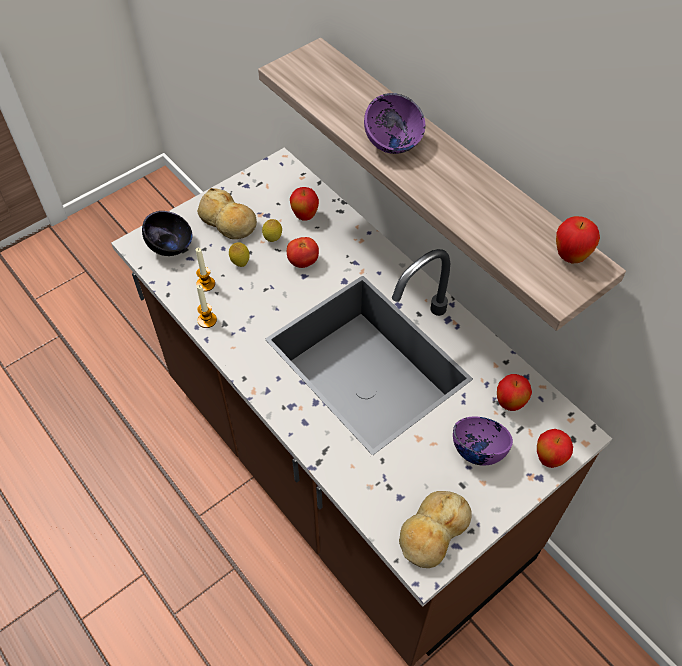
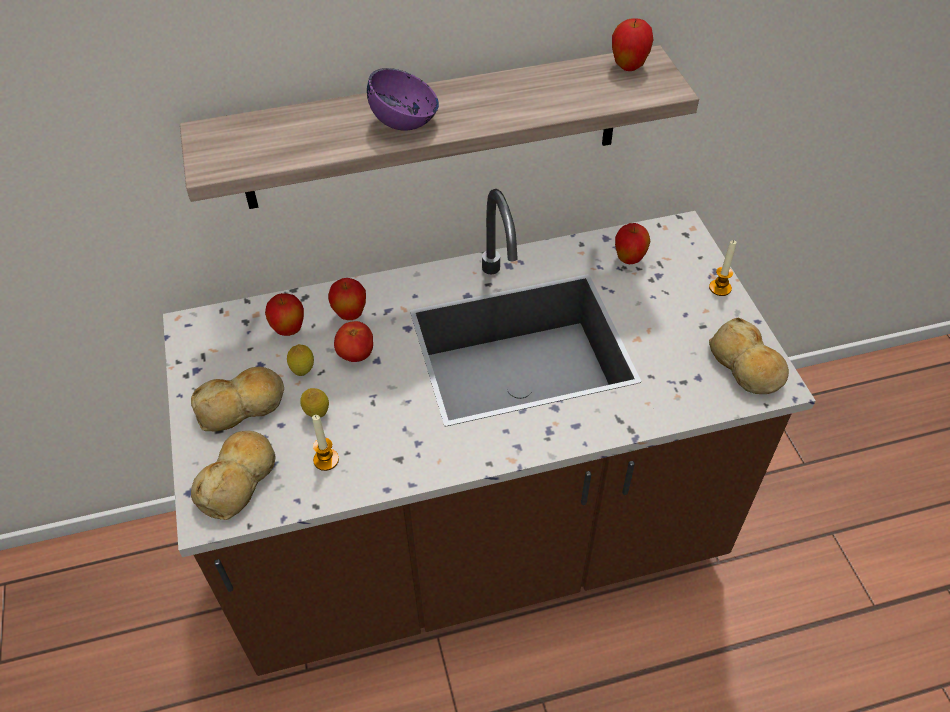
camera: 65 degrees left, 5 degrees down
(171, 247) = (239, 480): black bowl -> bread
(207, 320) = (383, 475): candle -> candle (720, 288)
(478, 449) = (669, 300): purple bowl -> none
(549, 459) = (699, 257): apple -> apple (350, 315)

